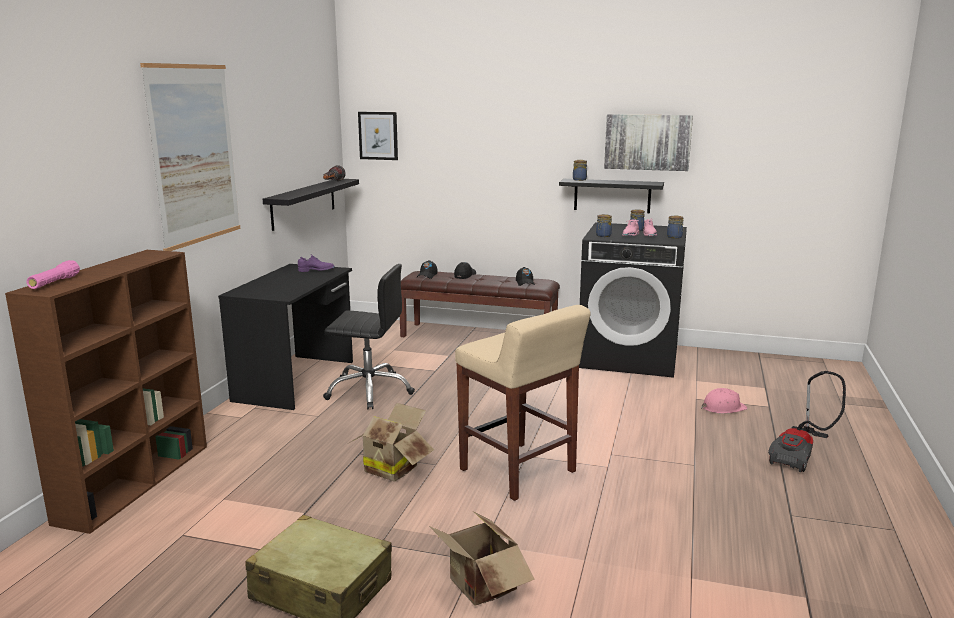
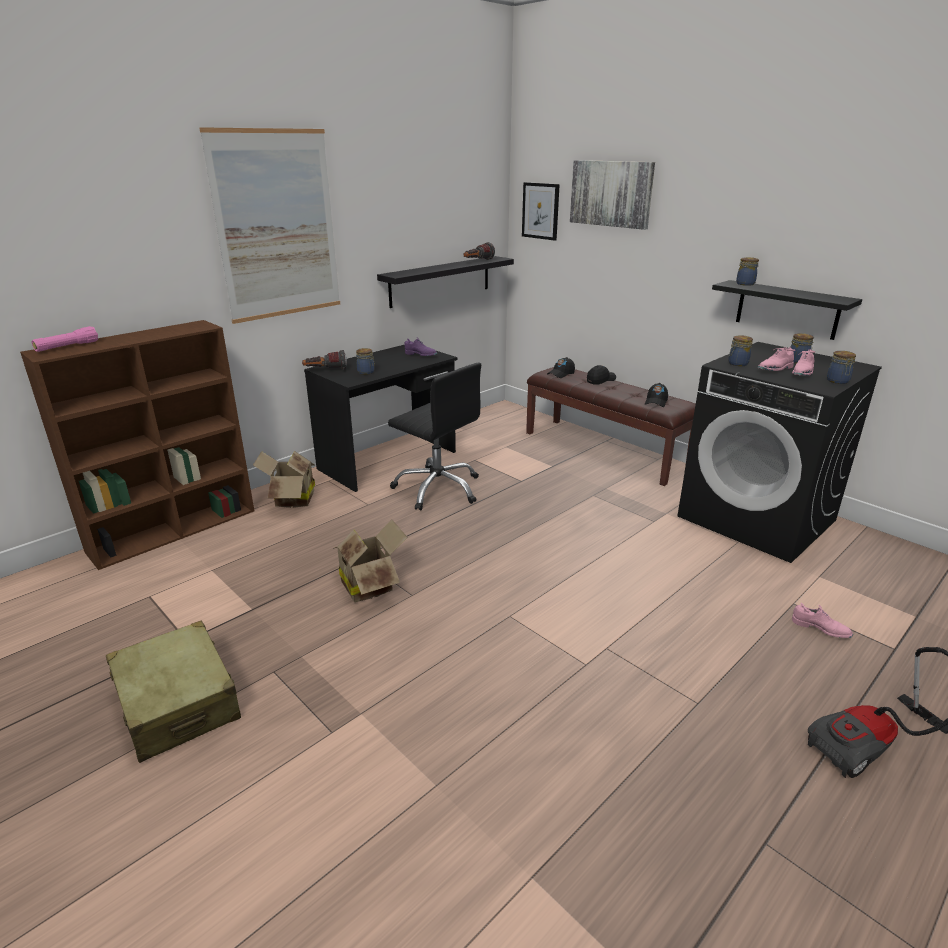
camera: 30 degrees right, 10 degrees up
(244, 293) = (325, 370): none -> flashlight
(287, 289) = (366, 372): none -> jar
(479, 588) = (299, 770): cardboard box -> cardboard box (291, 500)
(518, 471) = (482, 634): beige stool -> none
(647, 142) = (849, 240): picture -> picture (611, 193)
(723, 408) = (820, 629): pink hard hat -> pink shoe

